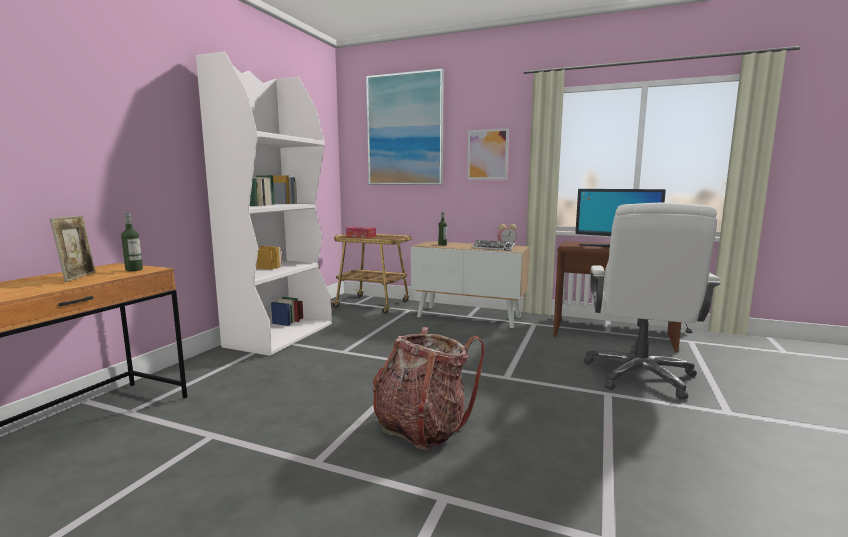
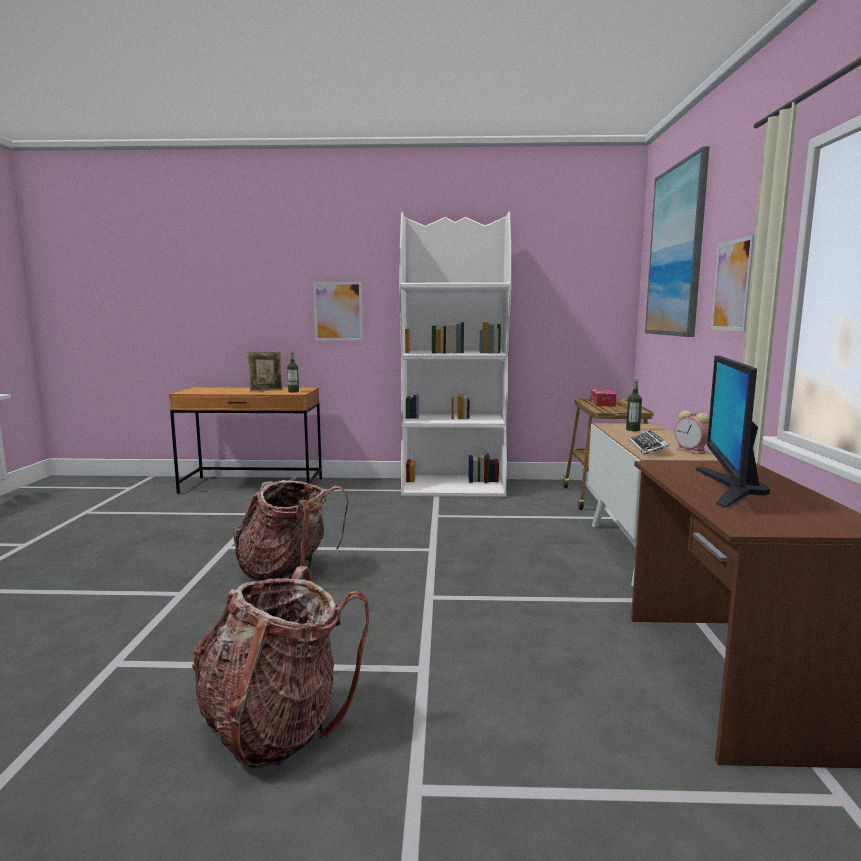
camera: 70 degrees right, 0 degrees up
(127, 158) = (338, 311): none -> picture
(639, 376) = (519, 701): white office chair -> none
(688, 449) = (275, 726): none -> backpack

